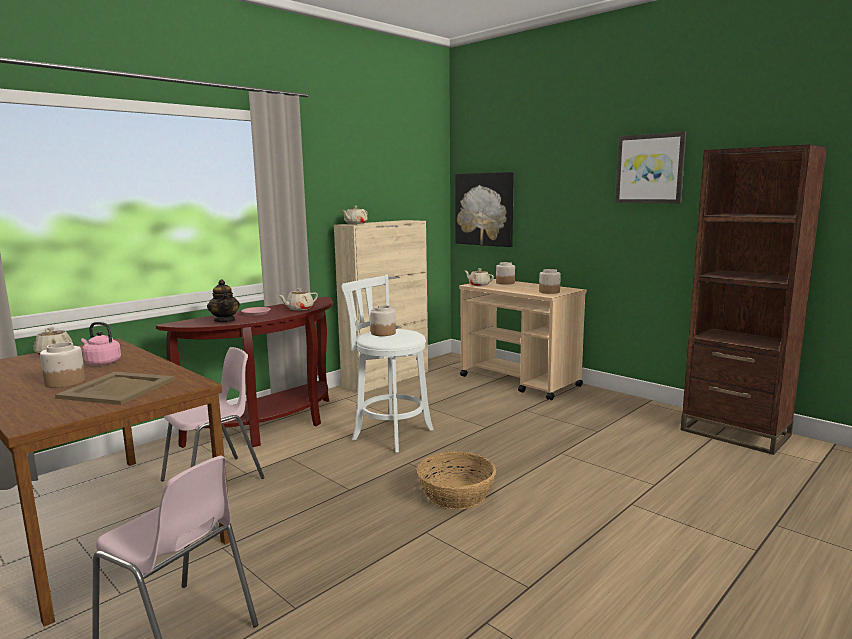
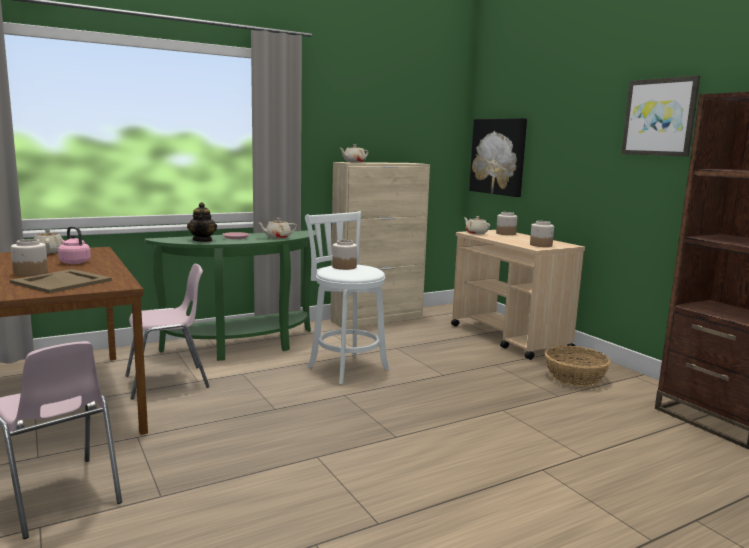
camera: 15 degrees right, 0 degrees up
(271, 427) = (244, 346): brown console table -> green console table
(457, 494) = (370, 430): basket -> basket (575, 377)

